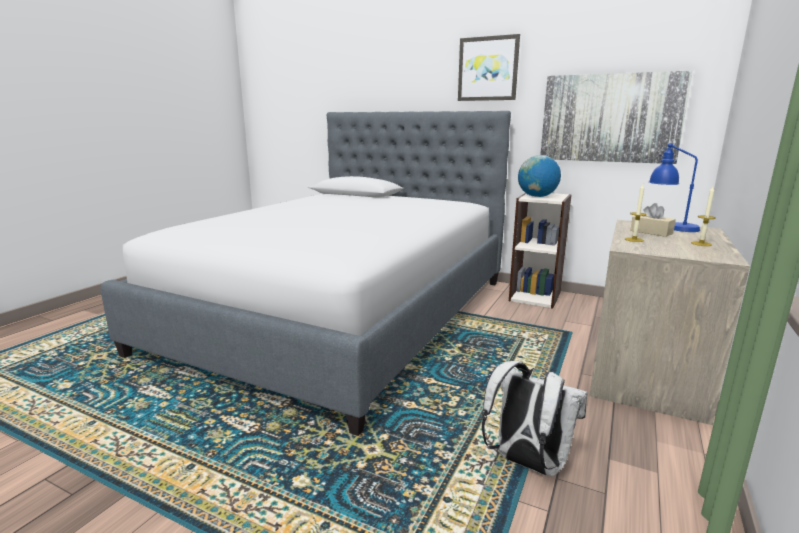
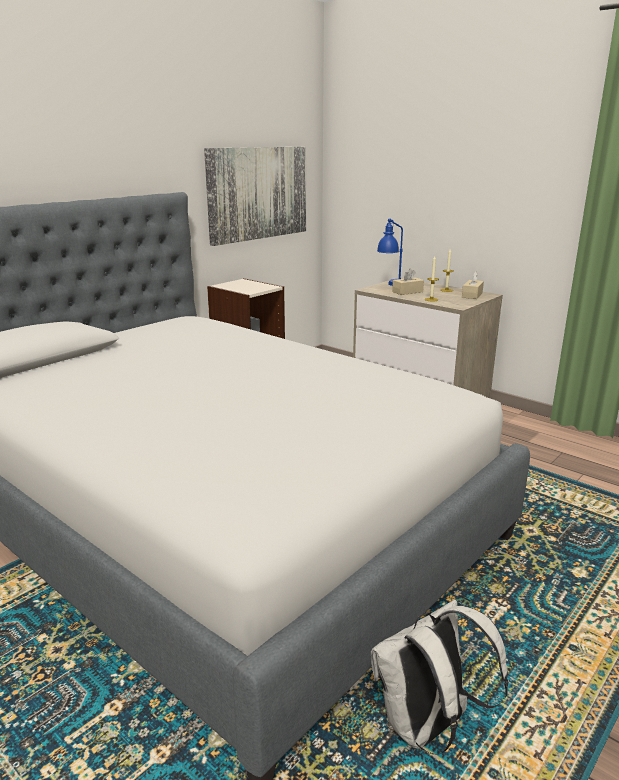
camera: 75 degrees left, 5 degrees up
(488, 69) = (140, 136): picture -> none
(526, 463) = (537, 469): white backpack -> white backpack (427, 727)
(537, 196) = (247, 288): globe -> none
(702, 253) = (472, 295): none -> beige tissue box

